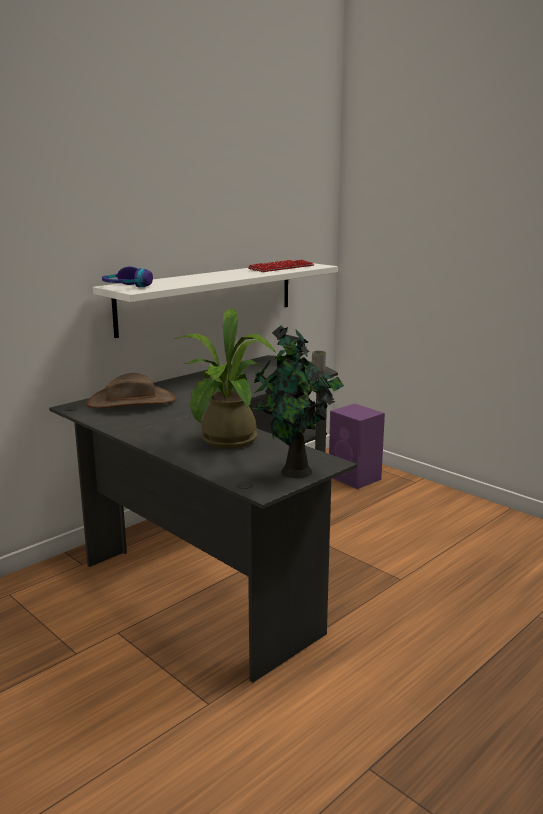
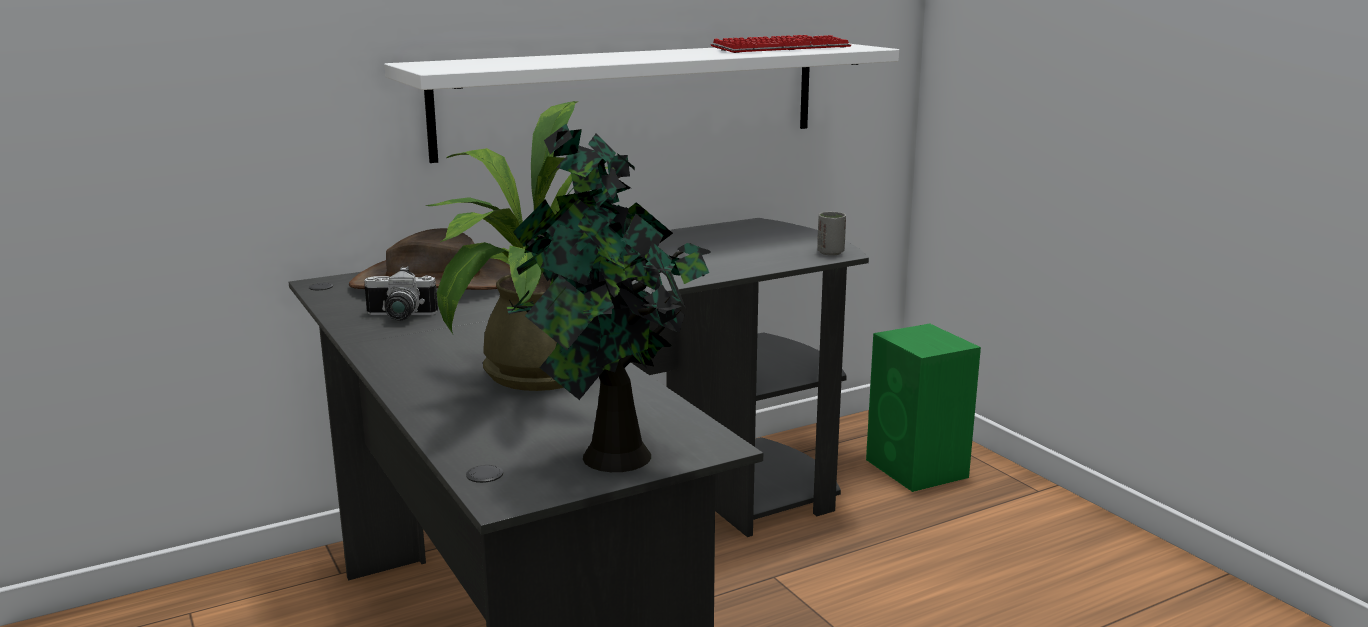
camera: 15 degrees right, 0 degrees up
(126, 287) = (439, 64): headphones -> none
(131, 420) = (399, 317): none -> camera
(355, 478) = (918, 469): purple speaker -> green speaker

